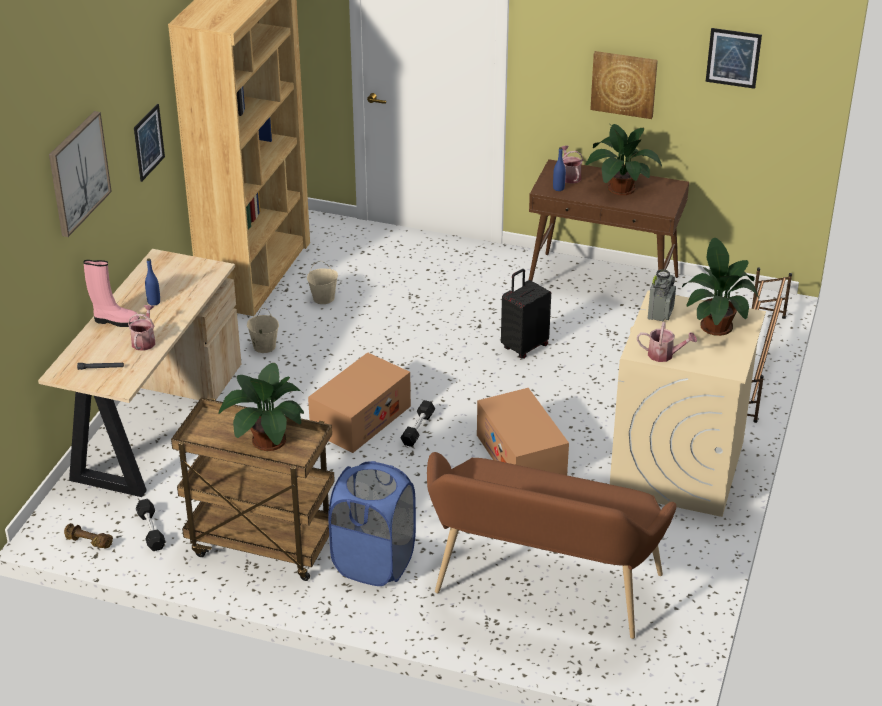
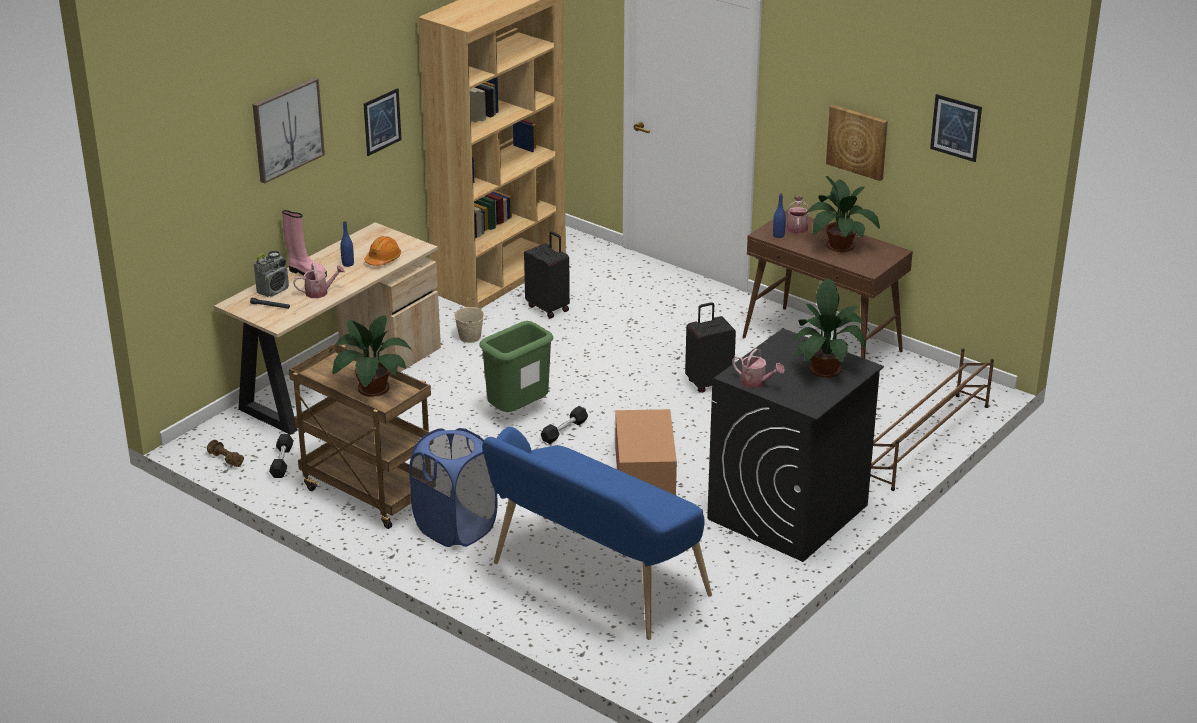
camera: 20 degrees right, 5 degrees down
(144, 341) = (320, 292): watering can -> watering can turned 45 degrees clockwise
(188, 289) = (383, 259): none -> orange hard hat
(323, 298) = (548, 308): beige bucket -> black suitcase
(360, 419) = (518, 412): cardboard box -> green trash can
(542, 589) = (591, 582): brown bench -> blue bench
(660, 312) = (780, 348): radio -> radio (273, 290)
(677, 468) = (787, 513): beige washing machine -> black washing machine

